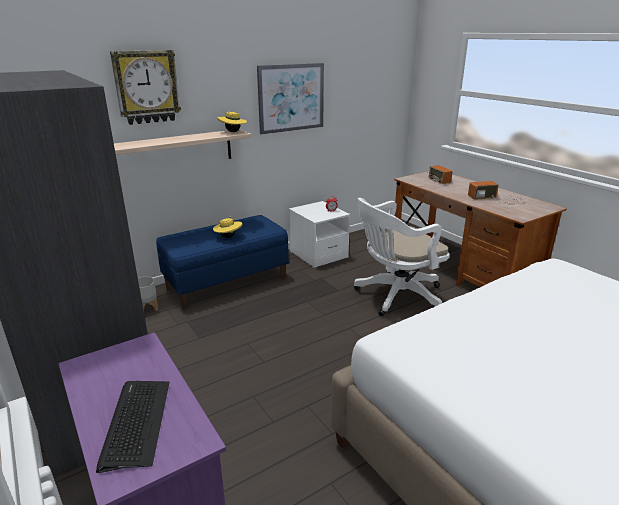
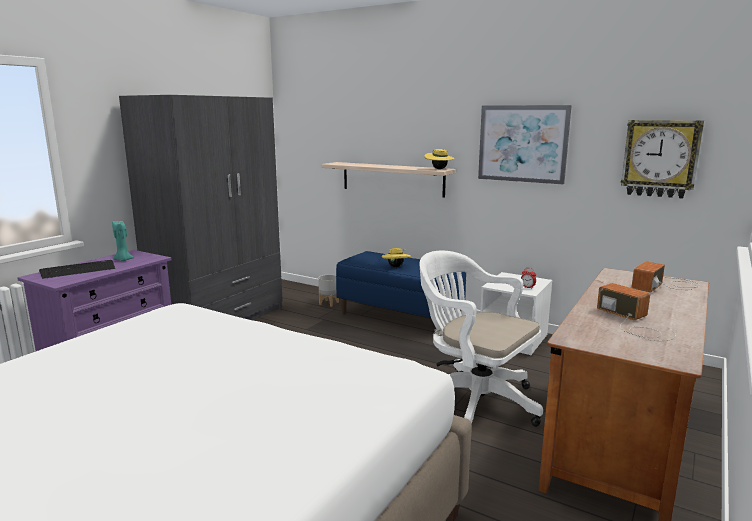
camera: 65 degrees right, 10 degrees down
(122, 374) = (123, 260): none -> turquoise candle
(146, 87) = (380, 120): wall clock -> wall clock (660, 158)

